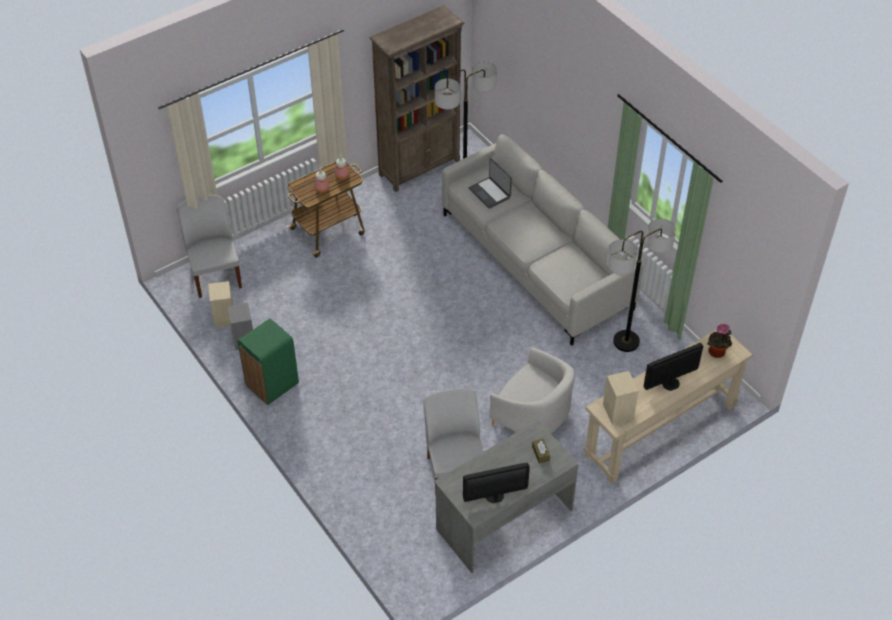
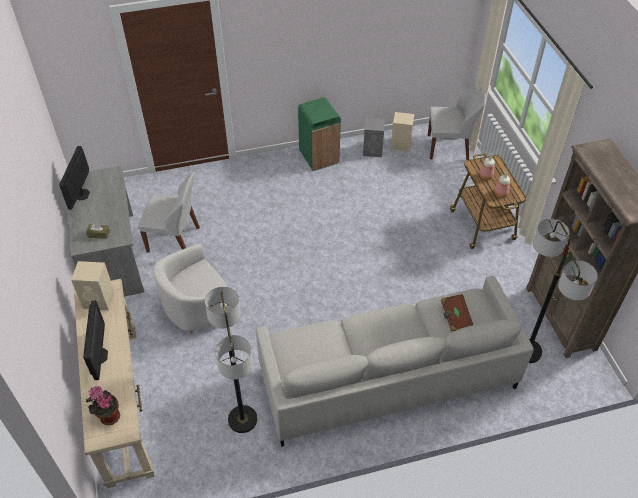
camera: 110 degrees right, 0 degrees up
(490, 193) = (455, 317): laptop -> brown book

